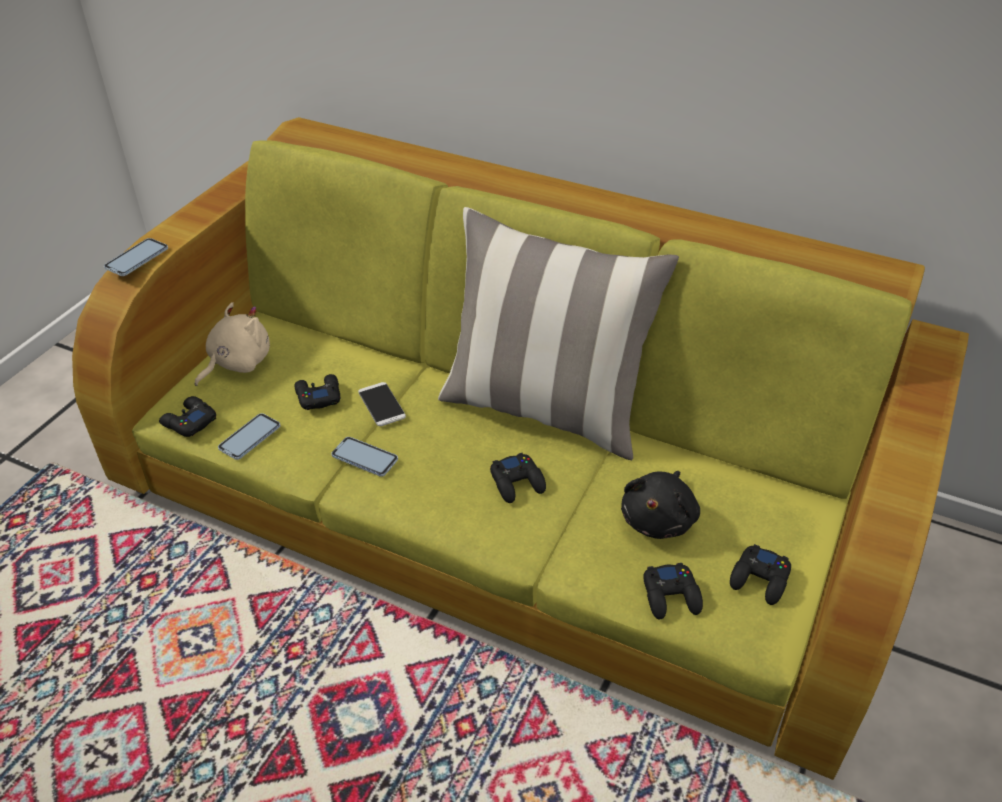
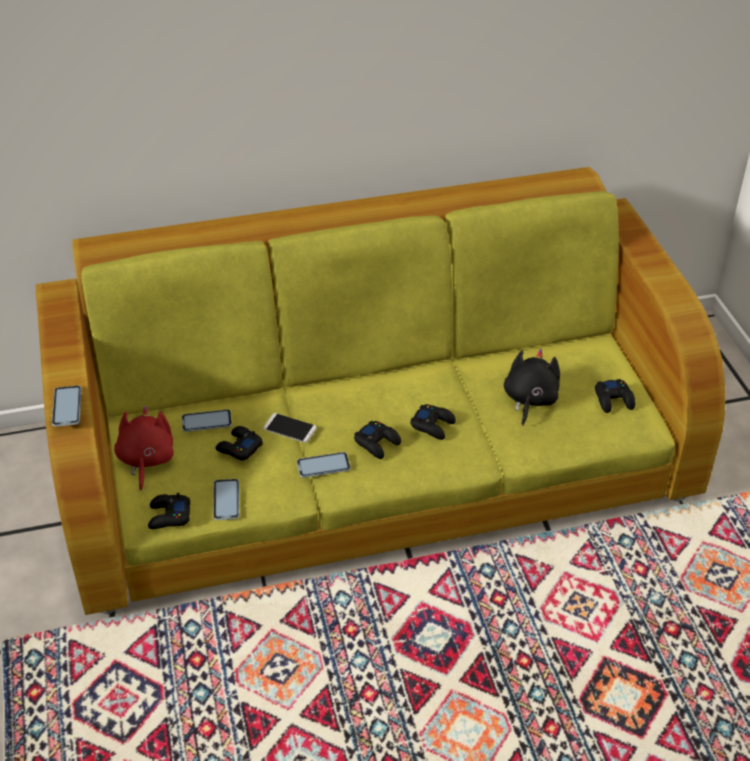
camera: 40 degrees left, 0 degrees up
(237, 363) = (146, 460): beige plush toy -> red plush toy
(324, 358) = (206, 422): none -> phone
(545, 409) = (395, 373): pillow -> none
(659, 519) = (529, 400): black plush toy -> black plush toy turned 150 degrees counterclockwise
(671, 596) = (580, 436): black game controller -> black game controller (377, 443)

